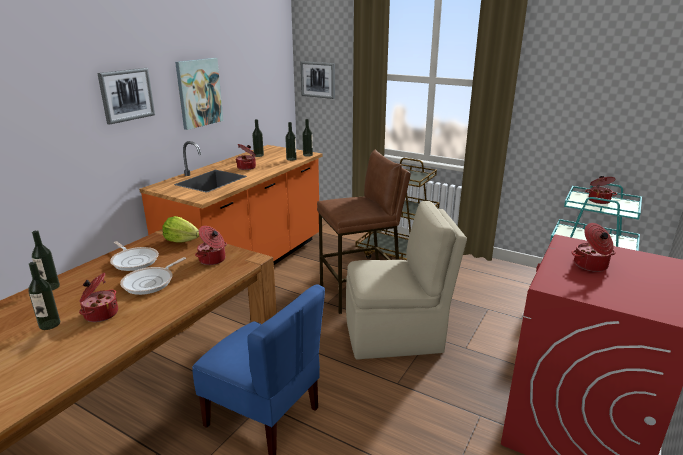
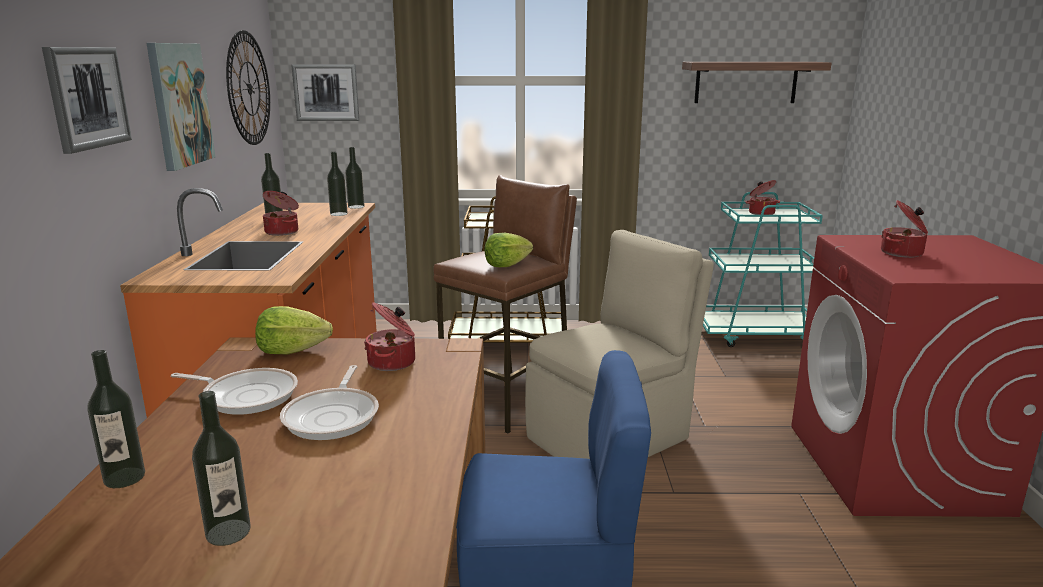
camera: 30 degrees left, 5 degrees down
(100, 314) = (311, 485): cooking pot -> none
(264, 78) = (249, 88): none -> wall clock
(352, 210) = (506, 265): none -> lettuce
(606, 93) = (746, 82): none -> shelf

